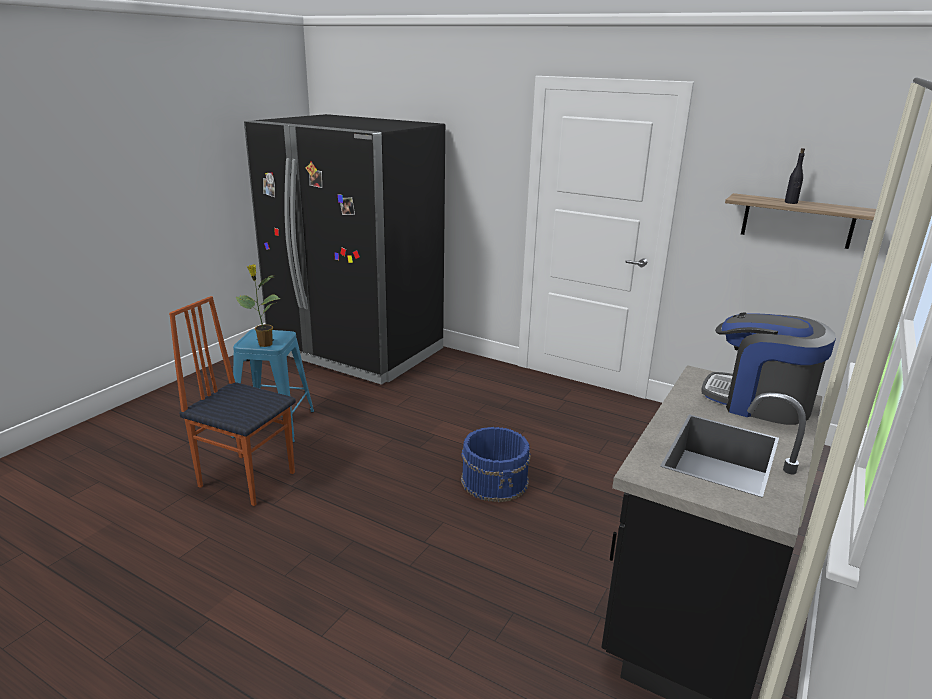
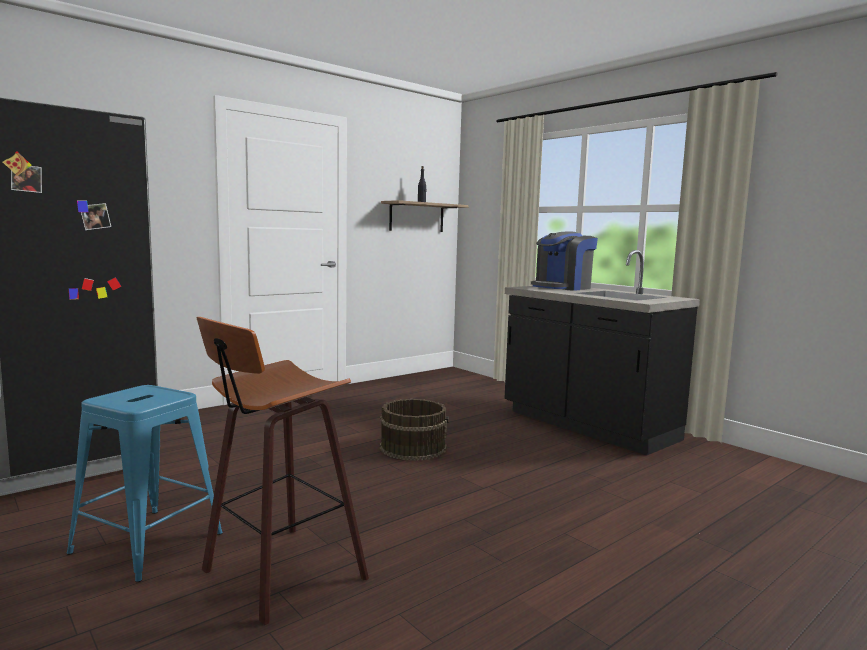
camera: 70 degrees left, 15 degrees down
(247, 478) = (278, 574): chair -> stool
(264, 344) = (162, 398): potted plant -> none
(495, 481) = (413, 447): blue bucket -> brown bucket

